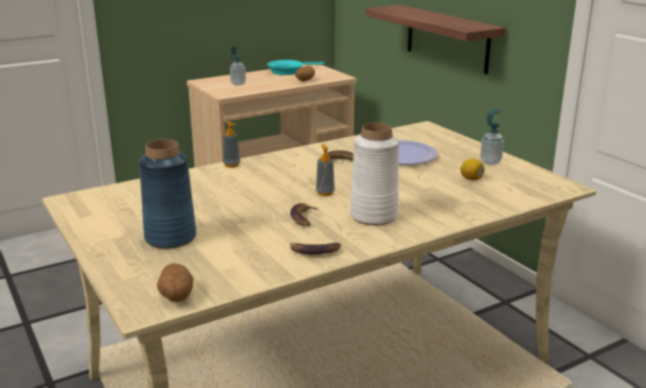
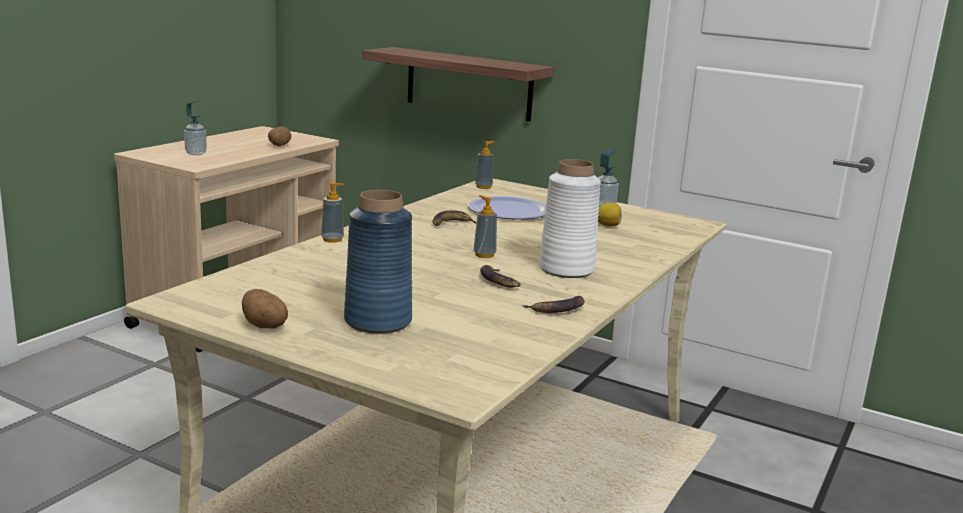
camera: 30 degrees left, 5 degrees down
(176, 297) = (480, 376): potato -> potato (265, 326)
(288, 71) = (241, 136): turquoise frying pan -> none
(412, 130) = (483, 187): none -> soap dispenser

